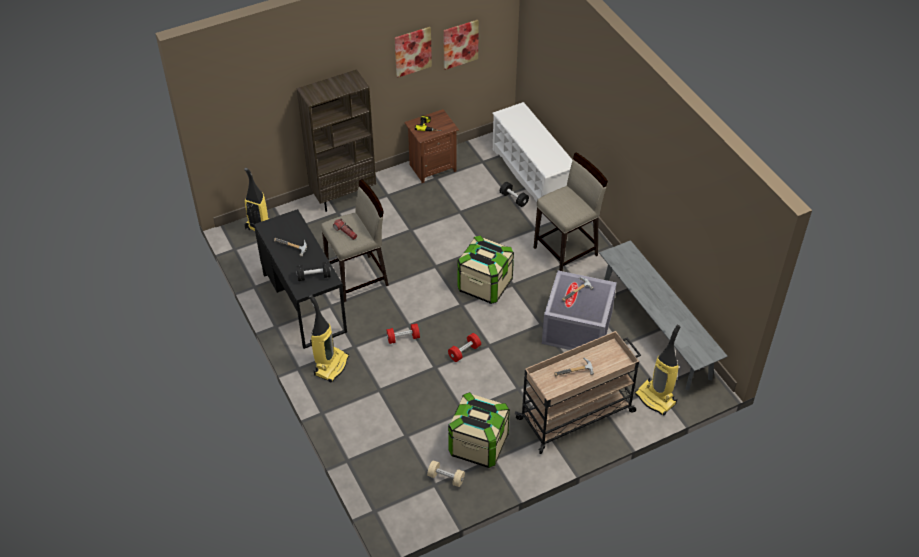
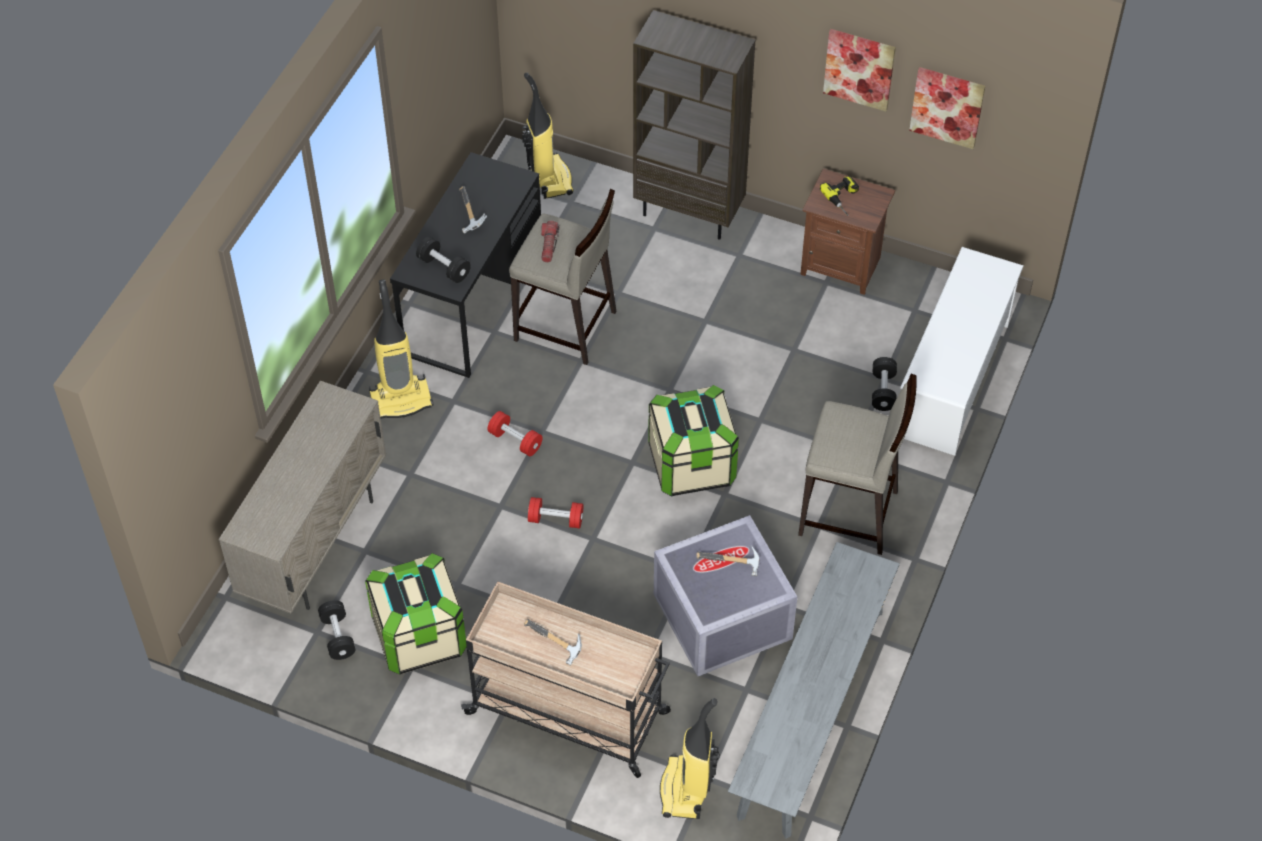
camera: 50 degrees right, 5 degrees up
(382, 453) = (316, 545): none -> beige cabinet
(446, 478) = (338, 636): beige dumbbell -> black dumbbell

